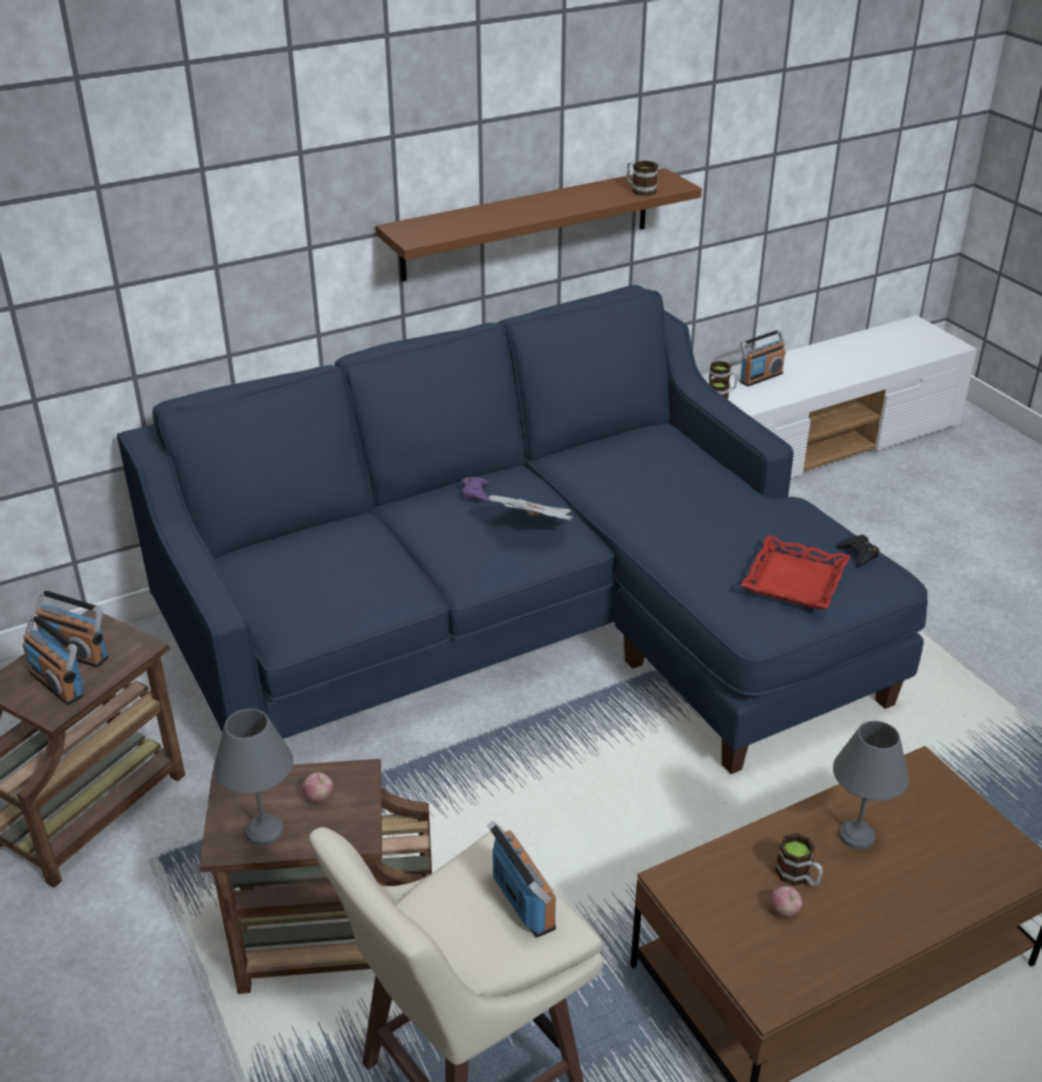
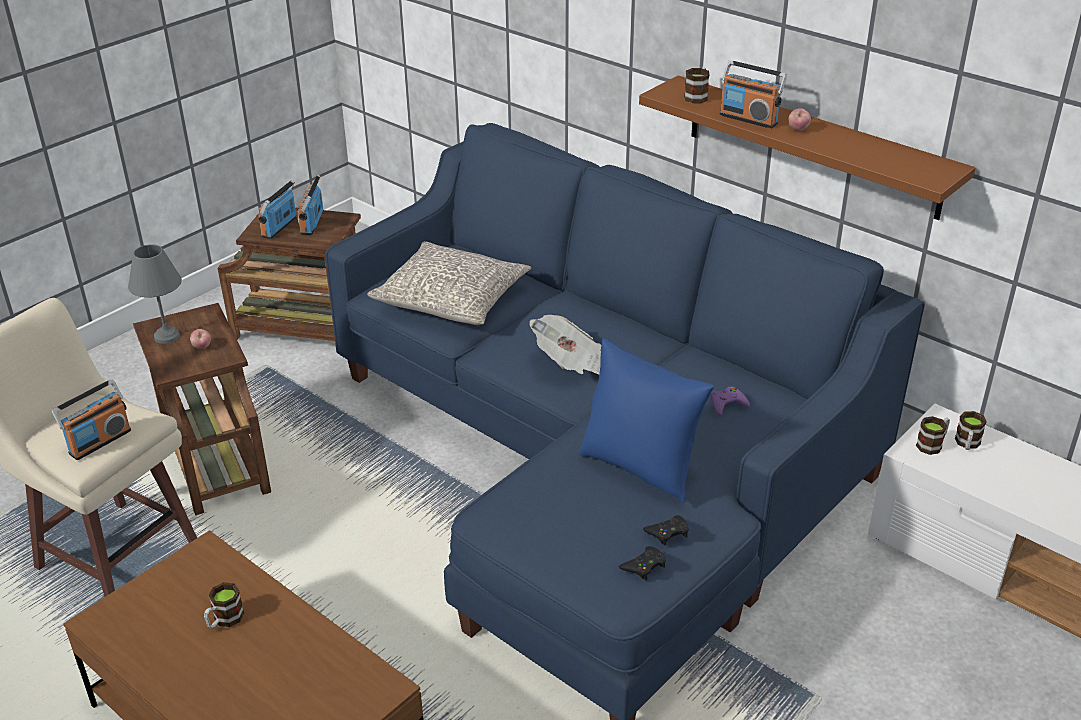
camera: 70 degrees right, 0 degrees up
(352, 577) = (452, 299): none -> grey pillow
(476, 493) = (601, 324): purple game controller -> purple game controller (727, 404)
(640, 190) = (892, 163): mug -> mug (697, 96)
(726, 523) = (640, 467): none -> blue pillow
(760, 377) = (1022, 468): radio -> radio (749, 119)
(784, 911) = (184, 617): apple -> apple (798, 130)
(793, 580) = (564, 523): red tray -> none
(821, 531) = (668, 533): none -> black game controller
(857, 834) = (283, 651): grey table lamp -> none

